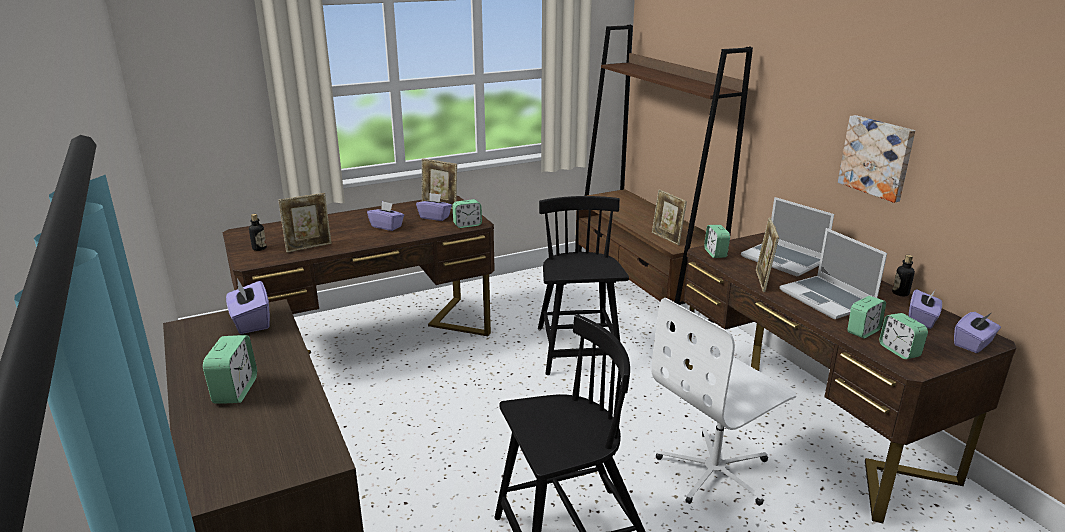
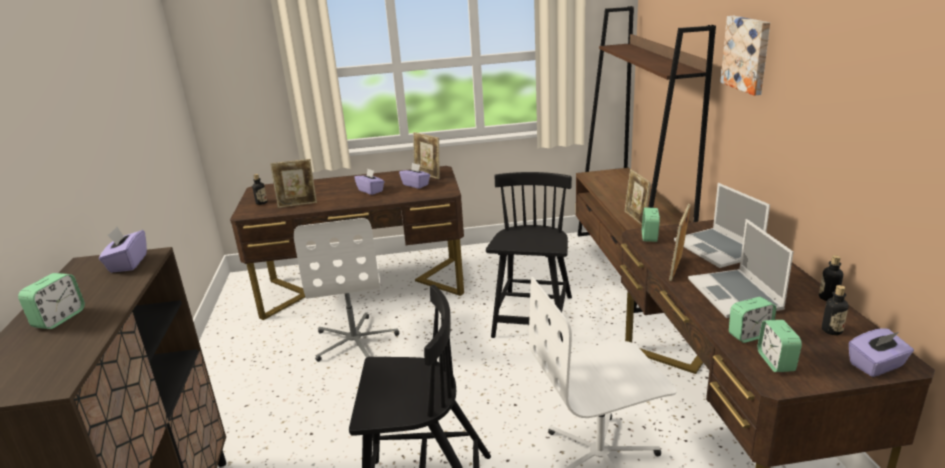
camera: 20 degrees right, 0 degrees up
(397, 397) = (355, 341): none -> white office chair
(467, 225) = (437, 193): alarm clock -> none
(877, 157) = (816, 144): picture -> picture (747, 54)
(922, 320) = (832, 330): purple tissue box -> bottle

